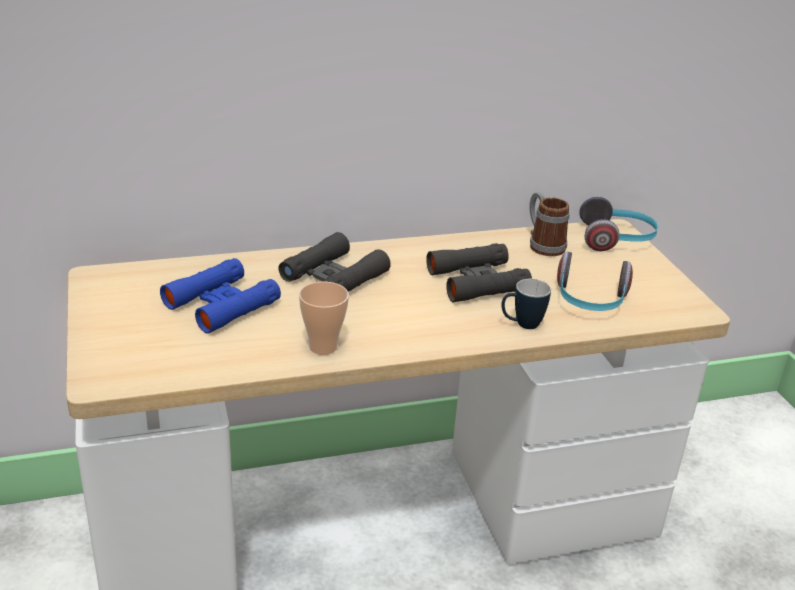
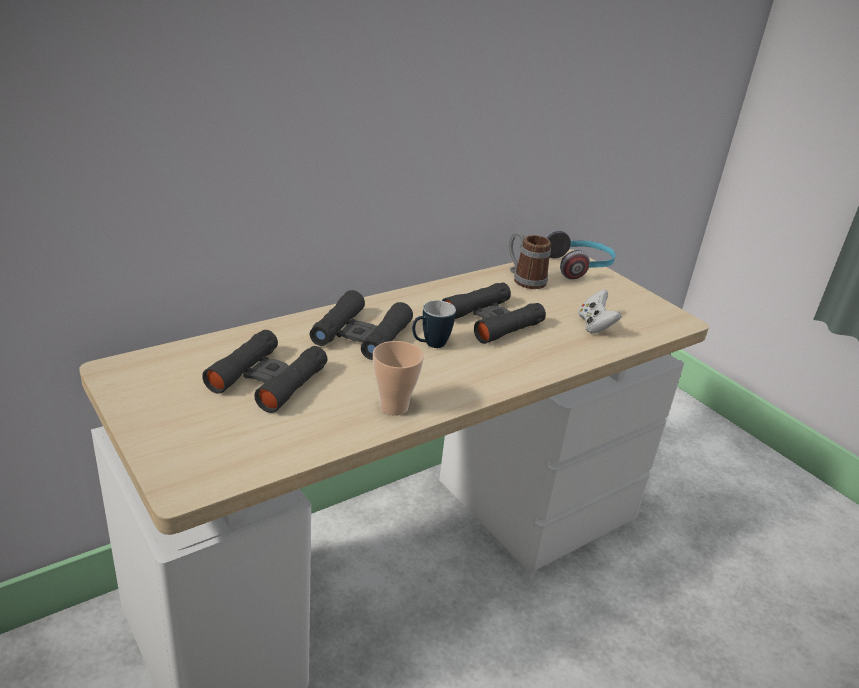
camera: 20 degrees left, 0 degrees up
(221, 304) = (267, 379): blue binoculars -> black binoculars
(521, 325) = (554, 355): mug -> mug (430, 345)
(590, 301) = (595, 325): headphones -> white game controller

